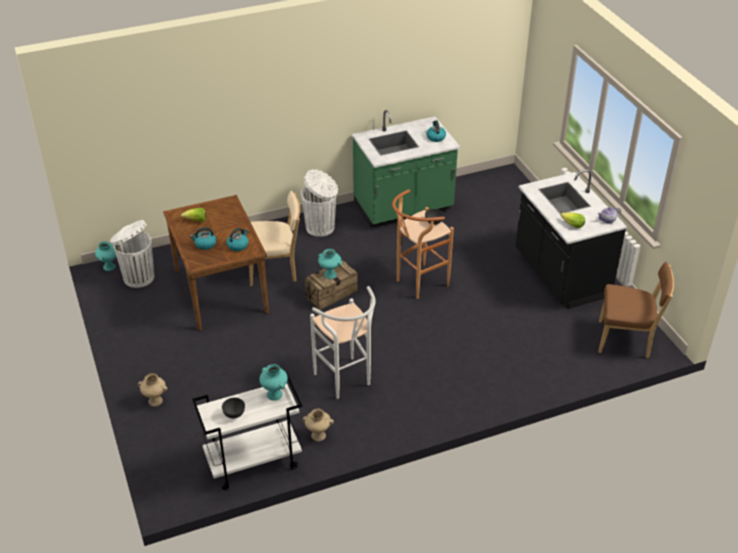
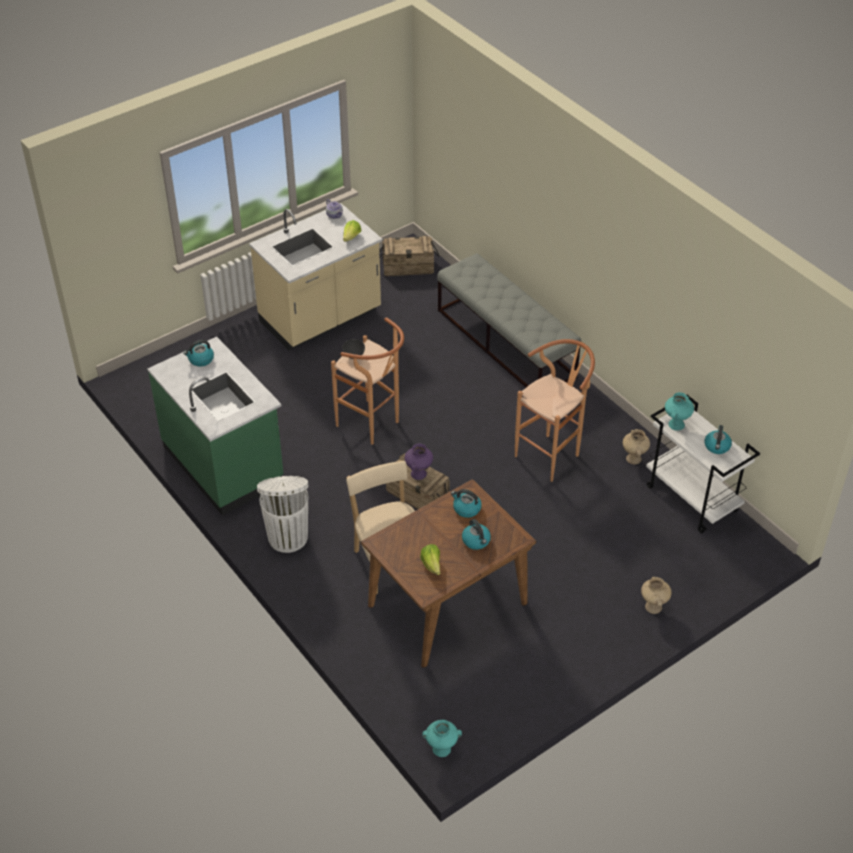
camera: 105 degrees left, 5 degrees up
(138, 277) = (452, 705): white trash can -> none
(234, 414) = (717, 447): grey bowl -> kettle
(329, 275) = (419, 474): turquoise vase -> purple vase
(346, 382) = (552, 454): white stool -> brown stool
(499, 385) = (506, 343): none -> grey bench
(560, 275) = (321, 318): black counter -> beige counter
(627, 340) = (408, 267): brown chair -> crate

